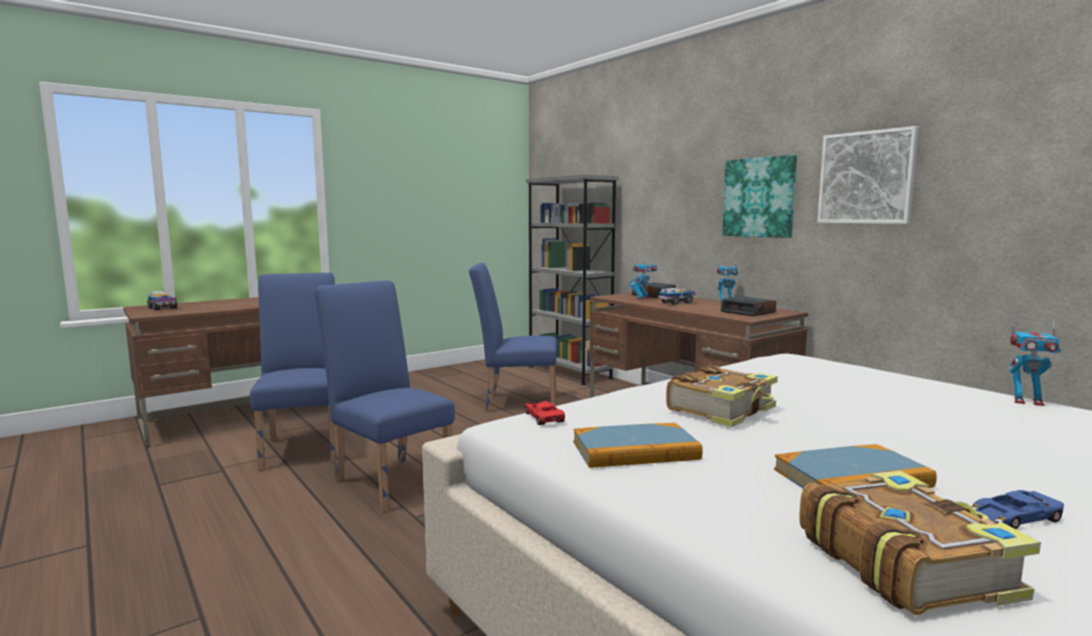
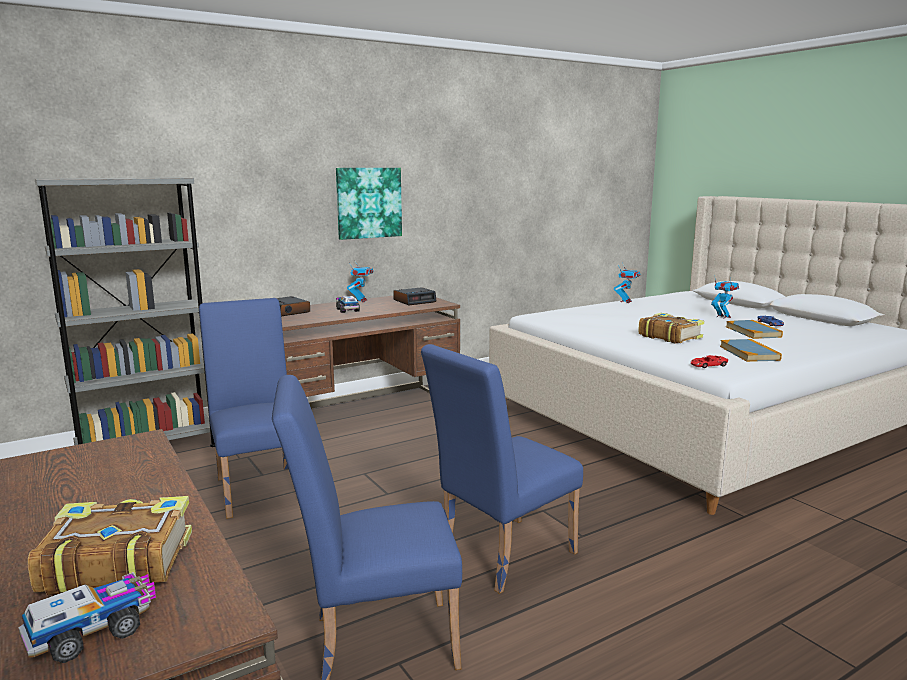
camera: 85 degrees left, 5 degrees up
(515, 402) = (260, 486): blue chair -> blue chair turned 150 degrees clockwise
(642, 299) = (311, 315): toy robot -> toy robot (723, 317)
(866, 177) = (447, 188): picture -> none
(903, 562) = (820, 337): book -> book (116, 562)

